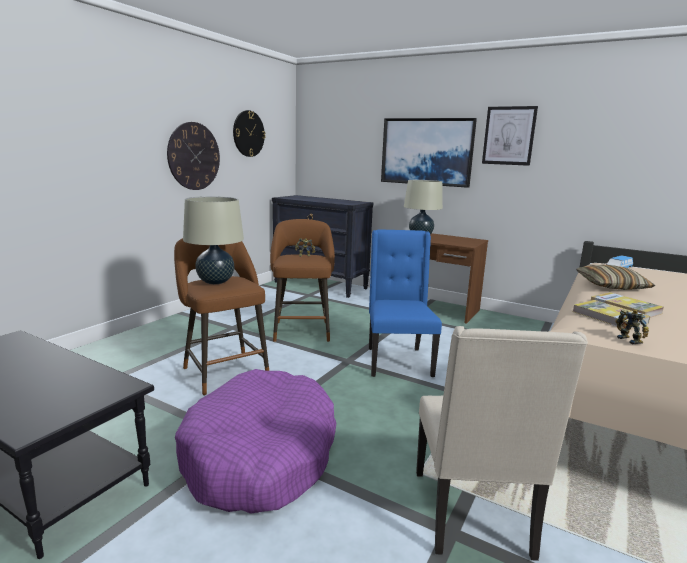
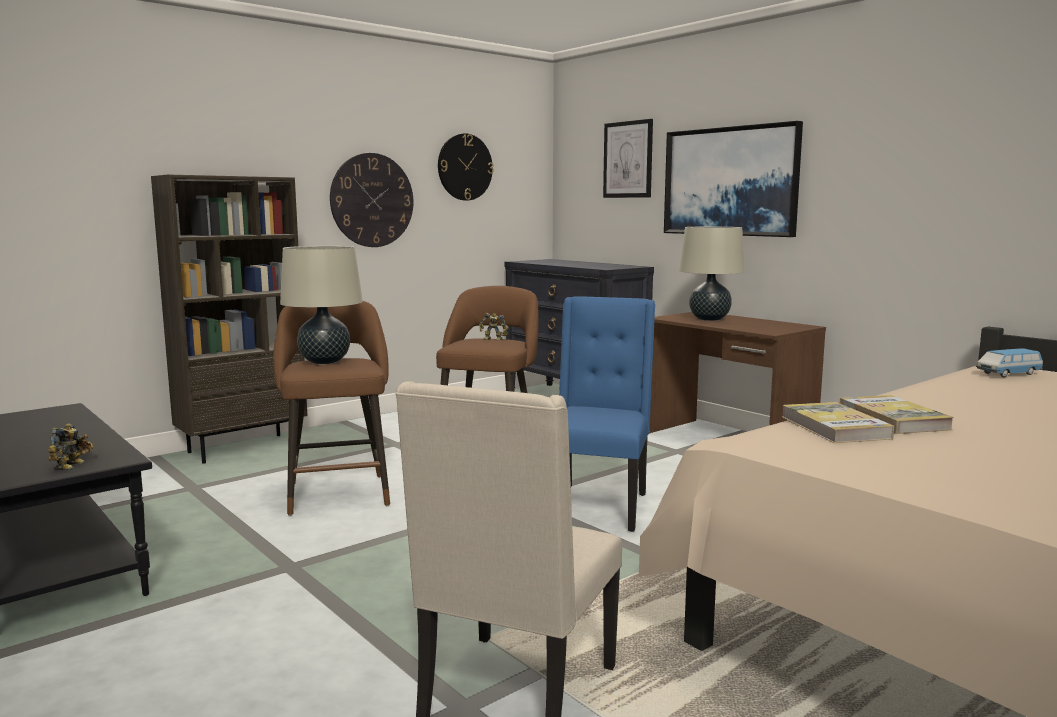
camera: 20 degrees right, 5 degrees down
(121, 341) = (243, 448): none -> brown bookcase
(260, 455) = (298, 587): purple dog bed -> none
(509, 136) = (854, 146): picture -> picture (628, 159)
(611, 286) = (938, 393): pillow -> none
(630, 340) = (809, 453): toy robot -> toy robot (72, 466)

